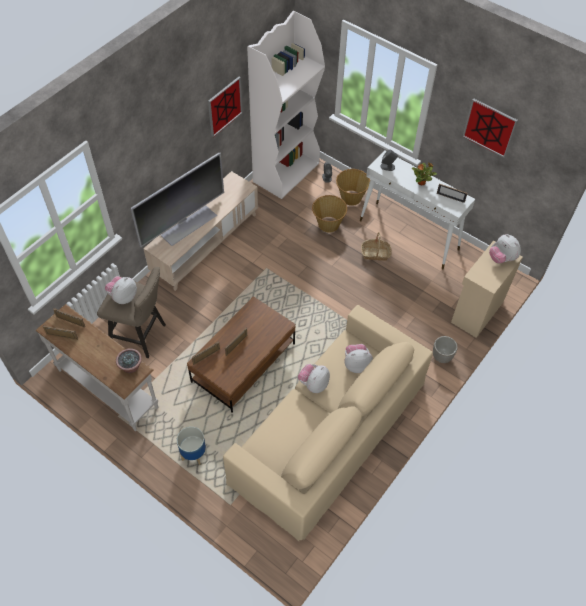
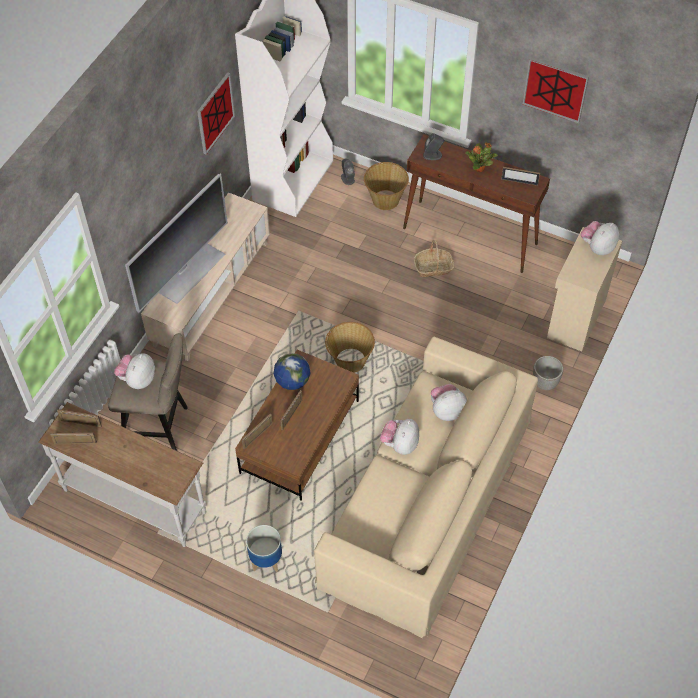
camera: 10 degrees left, 0 degrees up
(131, 367) = (174, 464): potted plant -> none
(243, 320) = (292, 381): none -> globe
(328, 224) = (364, 240): basket -> basket (350, 361)
(409, 235) = (470, 236): white console table -> brown console table
(501, 258) = (597, 247): plush toy -> plush toy turned 90 degrees clockwise

